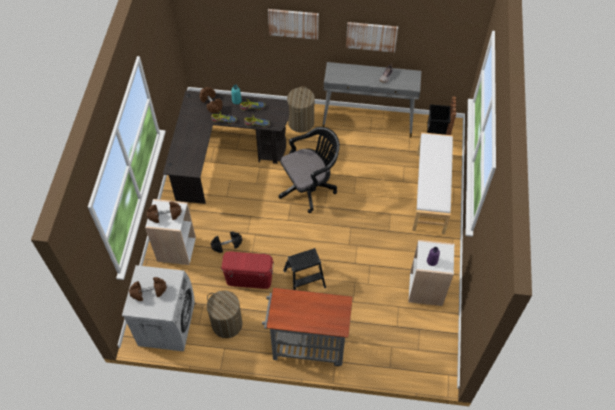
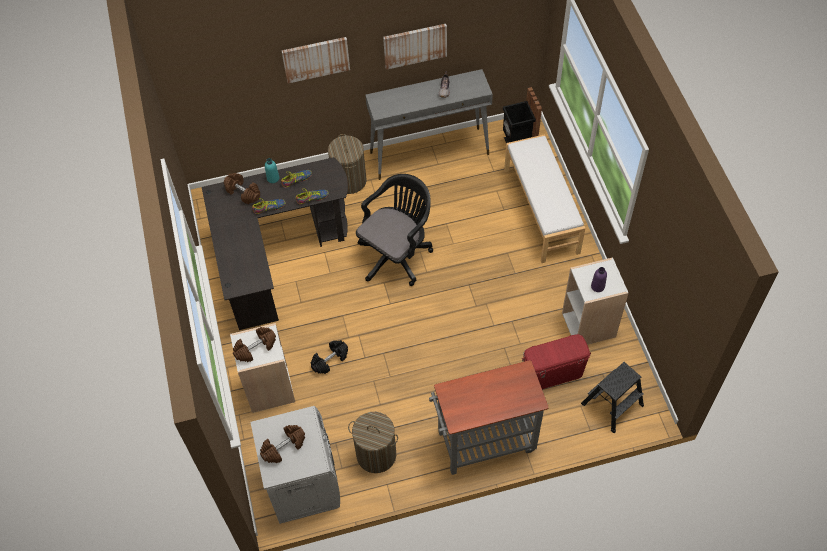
camera: 20 degrees left, 0 degrees up
(249, 278) = (376, 390): red storage box -> red storage box (552, 373)
(304, 278) = (442, 365): black step ladder -> black step ladder (612, 404)

